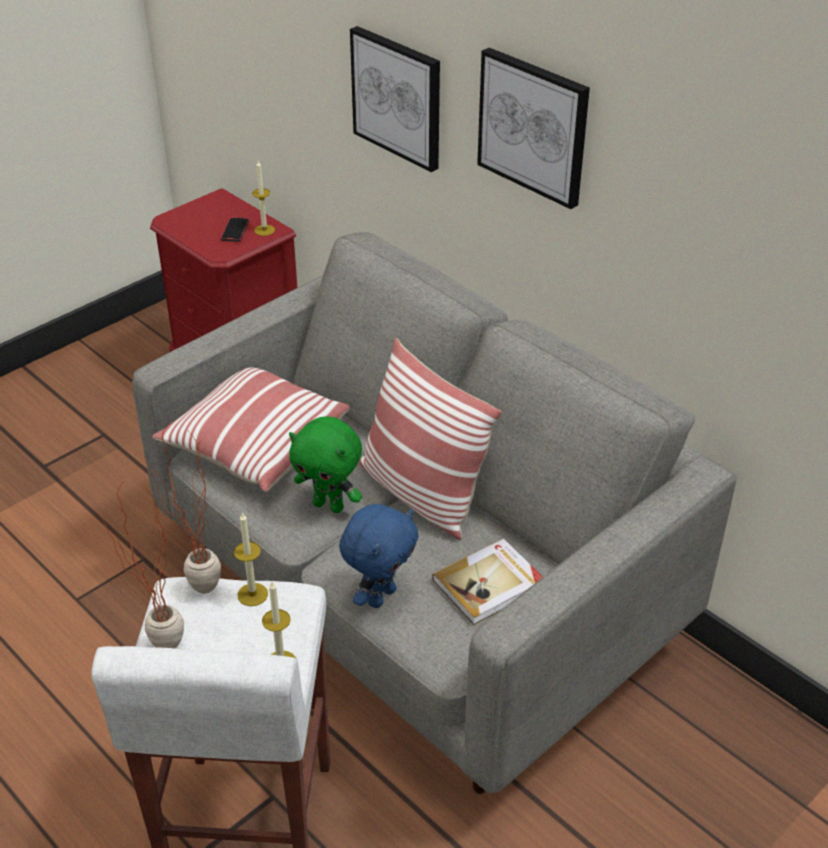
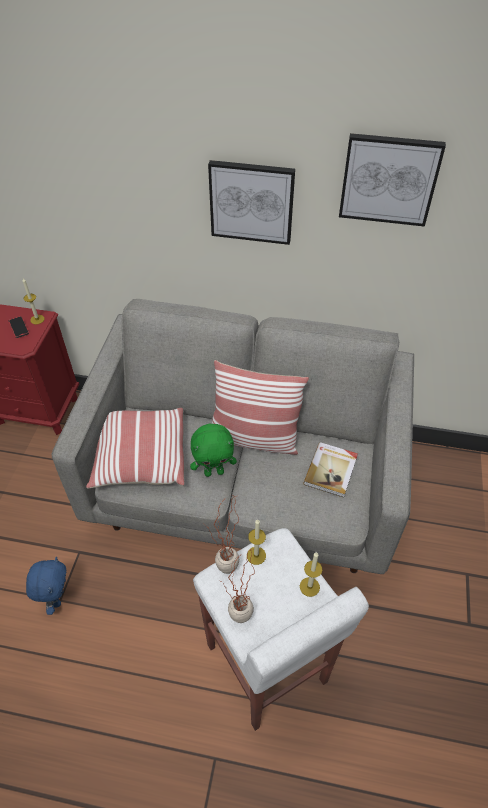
camera: 35 degrees left, 10 degrees up
(380, 596) = (286, 509): blue plush toy -> blue plush toy (57, 598)
(398, 97) = (133, 208): picture -> picture (389, 179)

